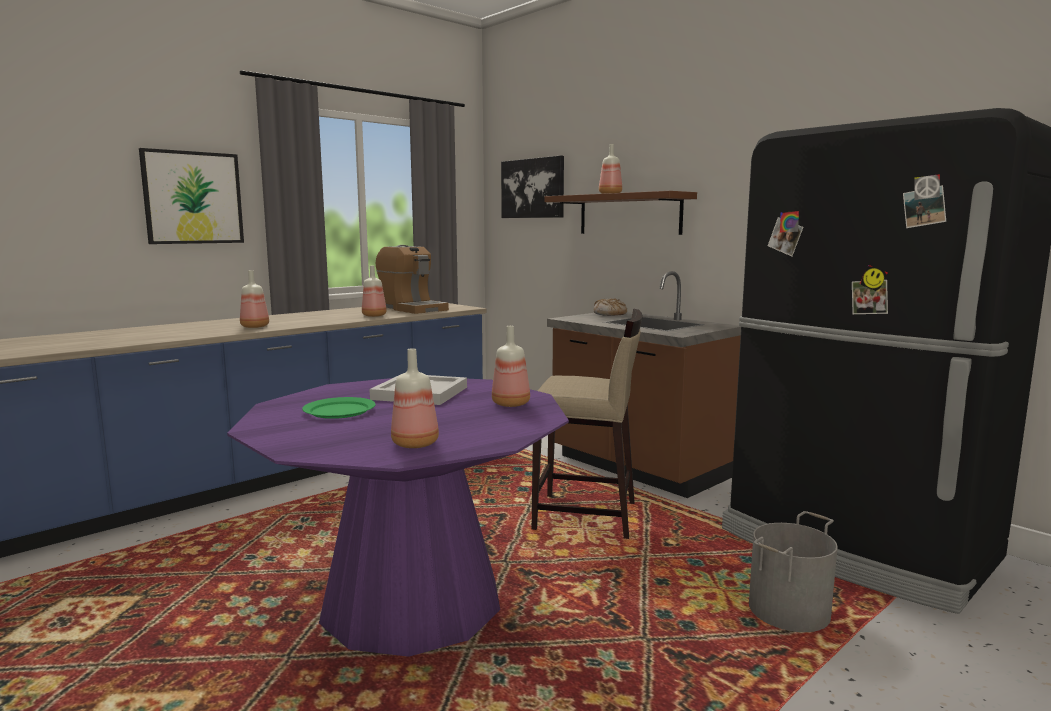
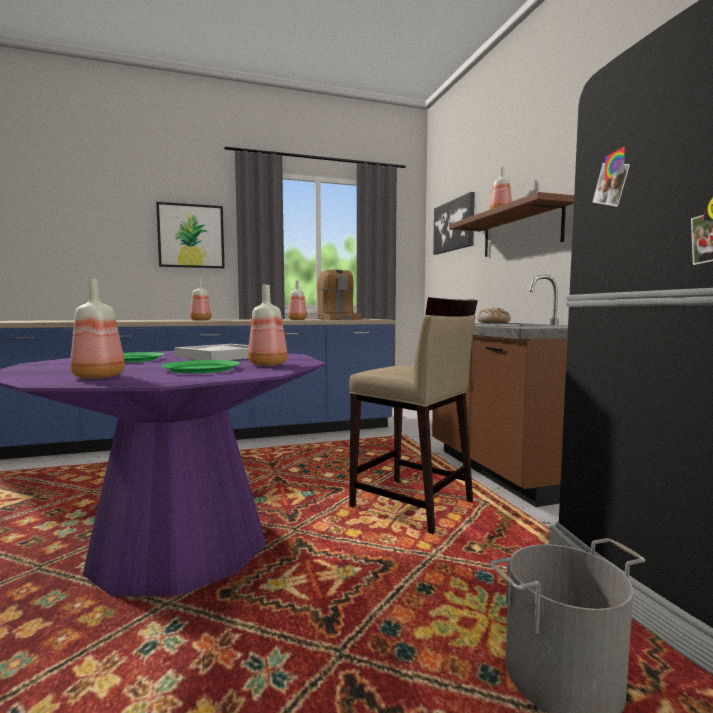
camera: 25 degrees right, 5 degrees down
(473, 419) = (202, 369): none -> green plate

